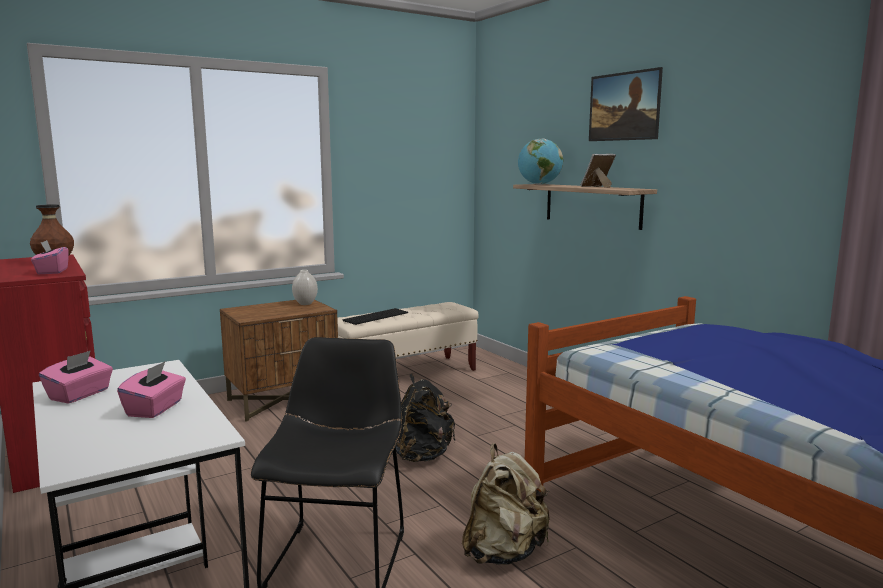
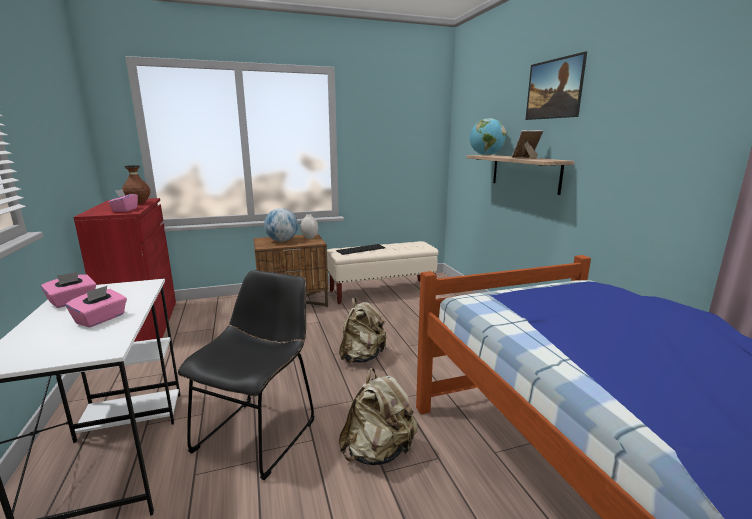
camera: 15 degrees right, 5 degrees up
(268, 310) = (282, 241): none -> globe
(423, 455) = (362, 357): black backpack -> beige backpack

